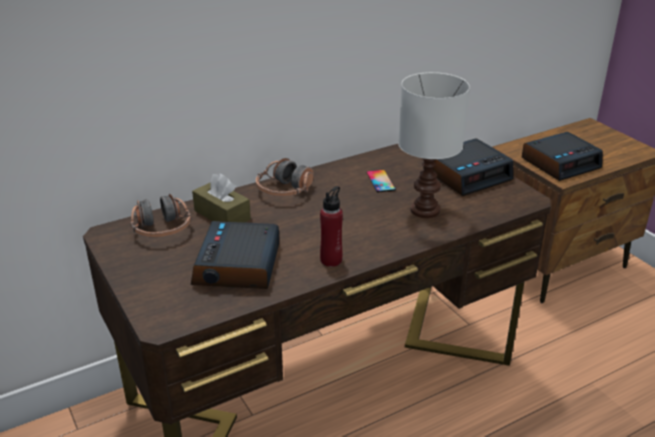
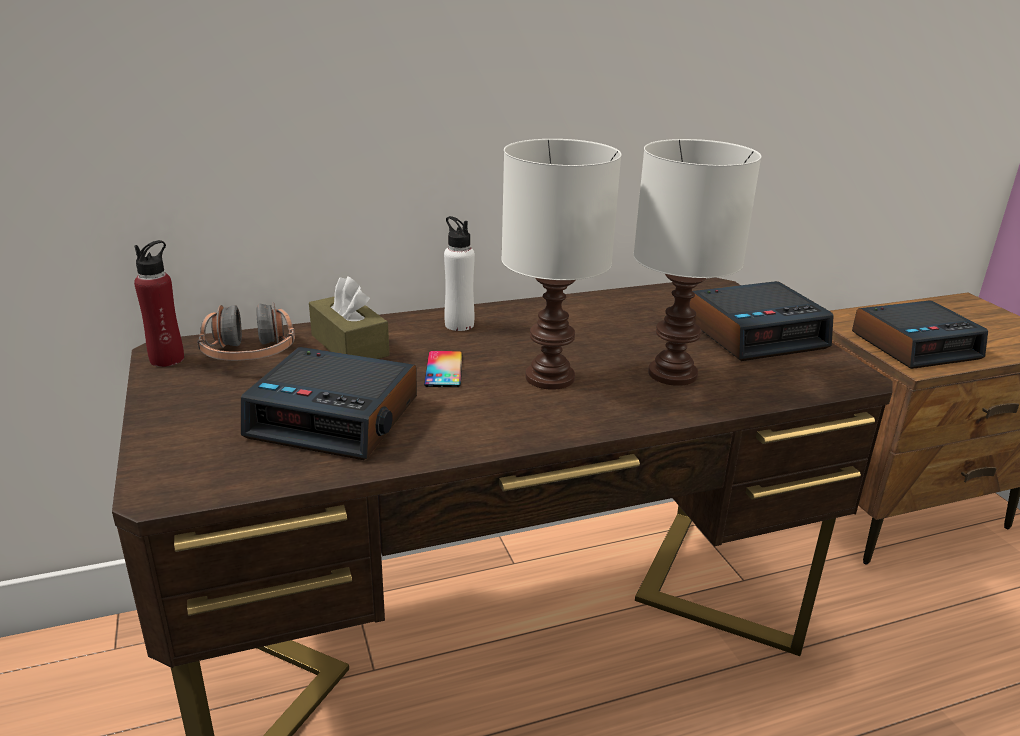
camera: 10 degrees right, 5 degrees down
(238, 266) = (336, 417): alarm clock -> alarm clock turned 90 degrees counterclockwise
(284, 191) = (459, 324): headphones -> white bottle
(331, 260) = (491, 427): red bottle -> red bottle (167, 359)
(355, 222) = (552, 378): none -> white table lamp
(381, 181) = (613, 328): phone -> phone (444, 369)

